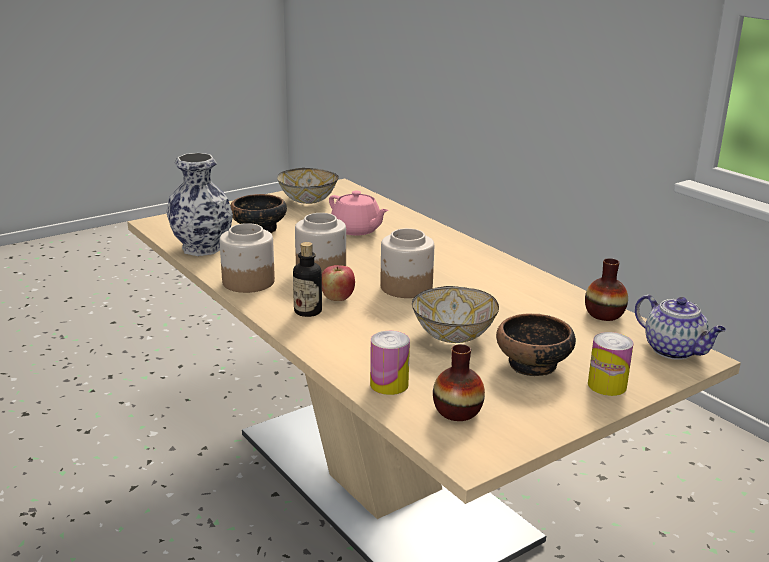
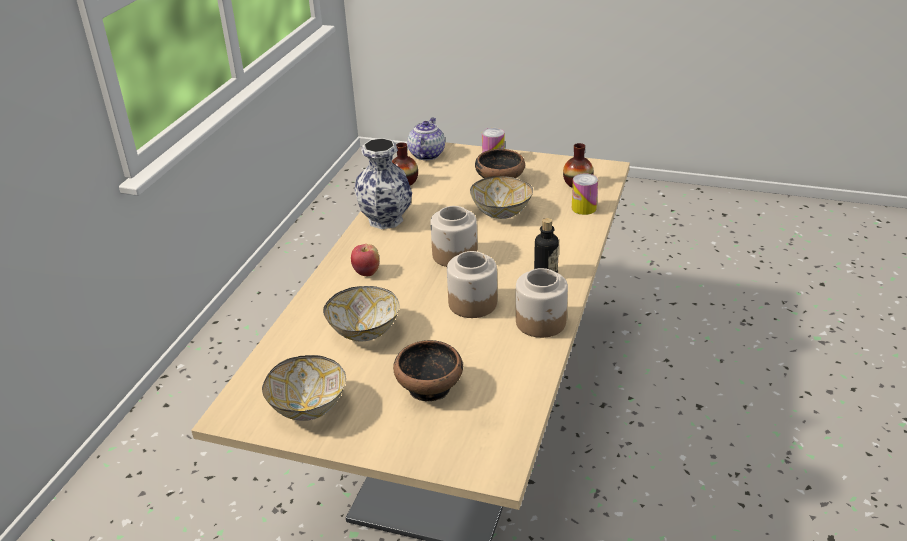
camera: 125 degrees left, 10 degrees up
(201, 248) = (515, 391): vase -> vase (386, 220)
(337, 298) = (510, 272): apple -> apple (366, 272)
(357, 230) = (363, 331): pink teapot -> bowl

